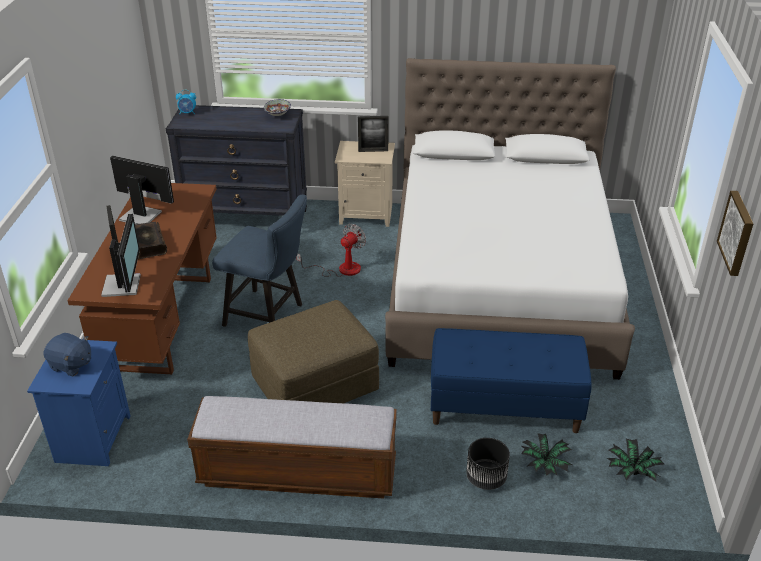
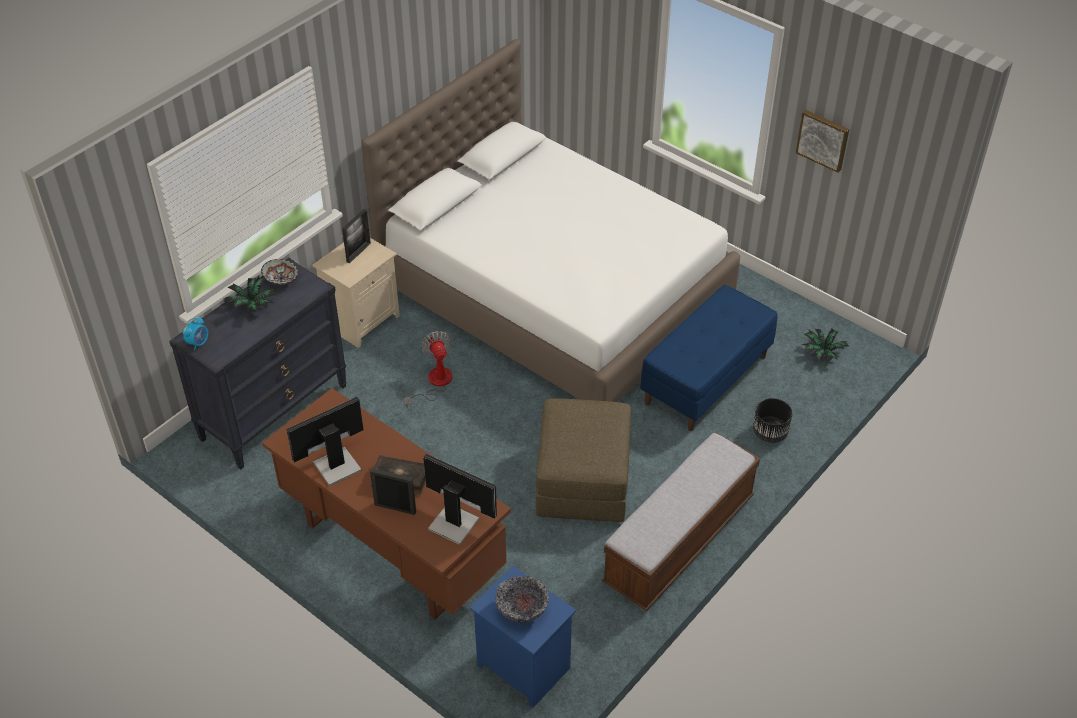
camera: 55 degrees left, 10 degrees up
(71, 365) = (522, 609): blue plush toy -> bowl
(269, 316) = (457, 467): blue chair -> none
(544, 464) = (781, 393): potted plant -> potted plant (252, 305)

